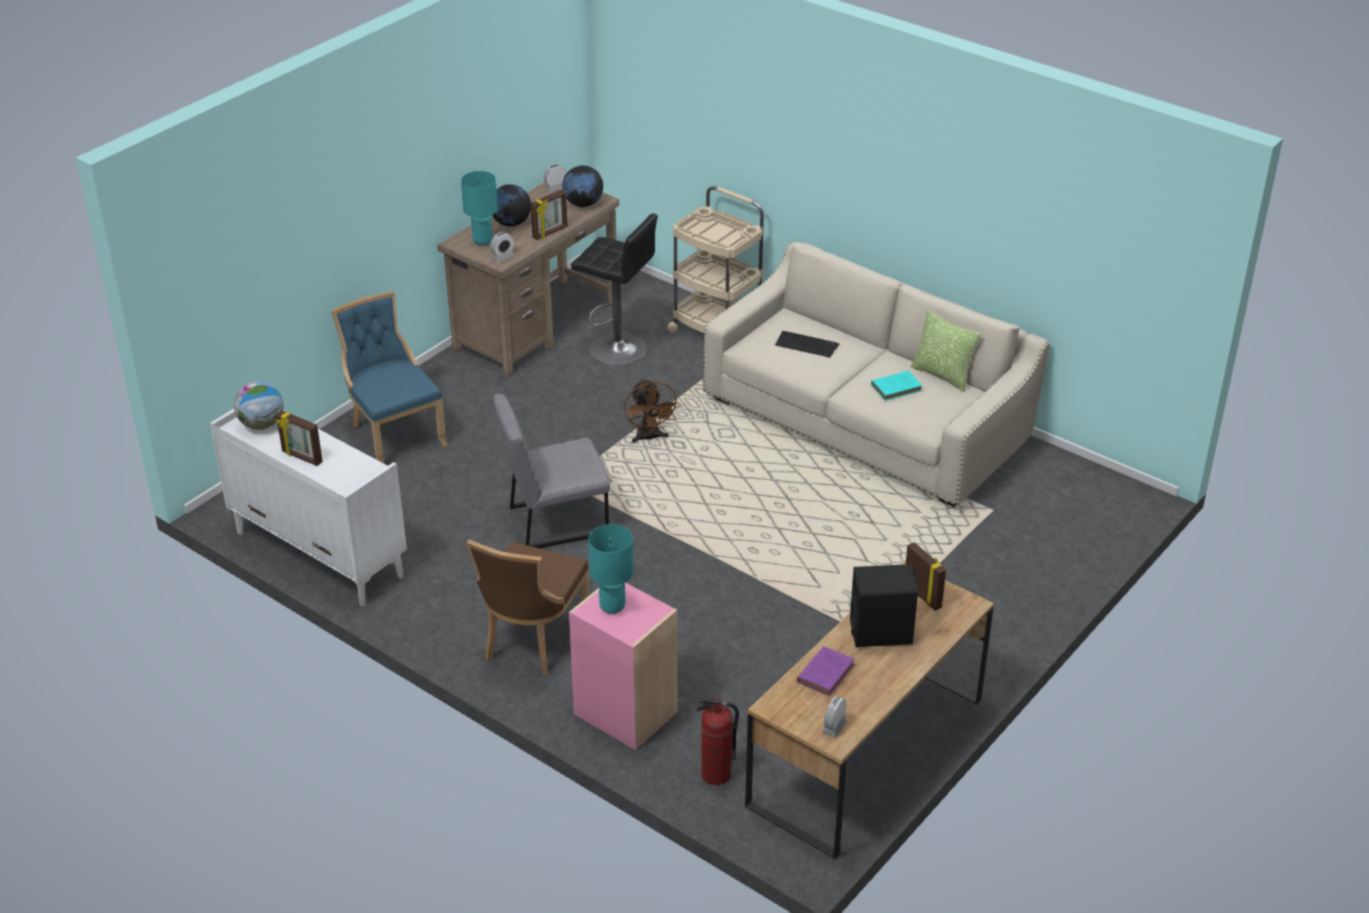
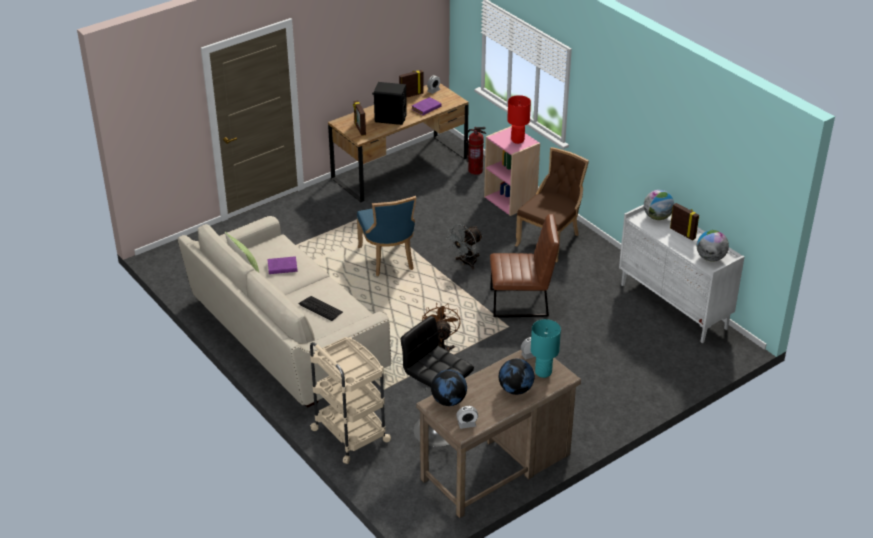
camera: 165 degrees left, 0 degrees up
(342, 478) = (657, 217): none -> globe
(394, 435) = (622, 383): blue chair -> blue chair (388, 259)
(550, 232) = (485, 373): picture frame -> picture frame (411, 95)
(555, 521) = (521, 302): grey chair -> brown chair
(613, 607) = (517, 141): turquoise table lamp -> red table lamp
(662, 571) = (466, 263): none -> grey fan
(897, 388) = (281, 267): turquoise book -> purple book

